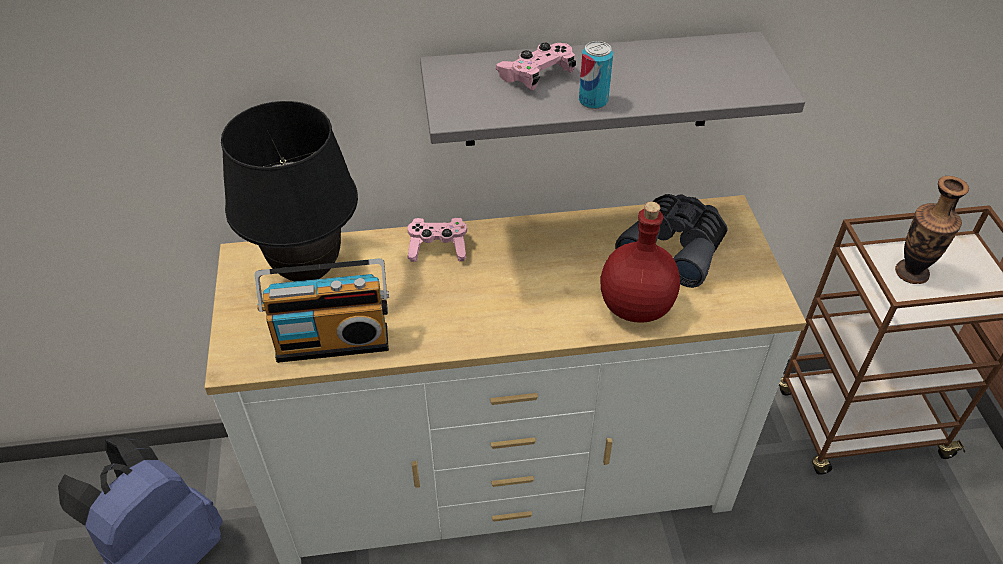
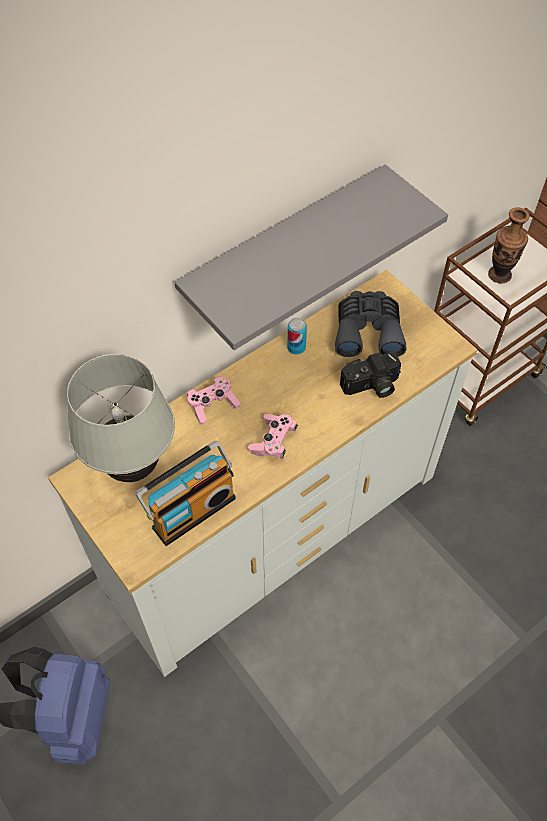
camera: 30 degrees left, 10 degrees up
(307, 272) = (133, 468): black table lamp -> white table lamp
(536, 76) = (268, 264): pink game controller -> pink game controller (273, 441)
(593, 101) = (320, 270): can -> can (296, 348)
(636, 305) = (371, 386): red bottle -> camera

